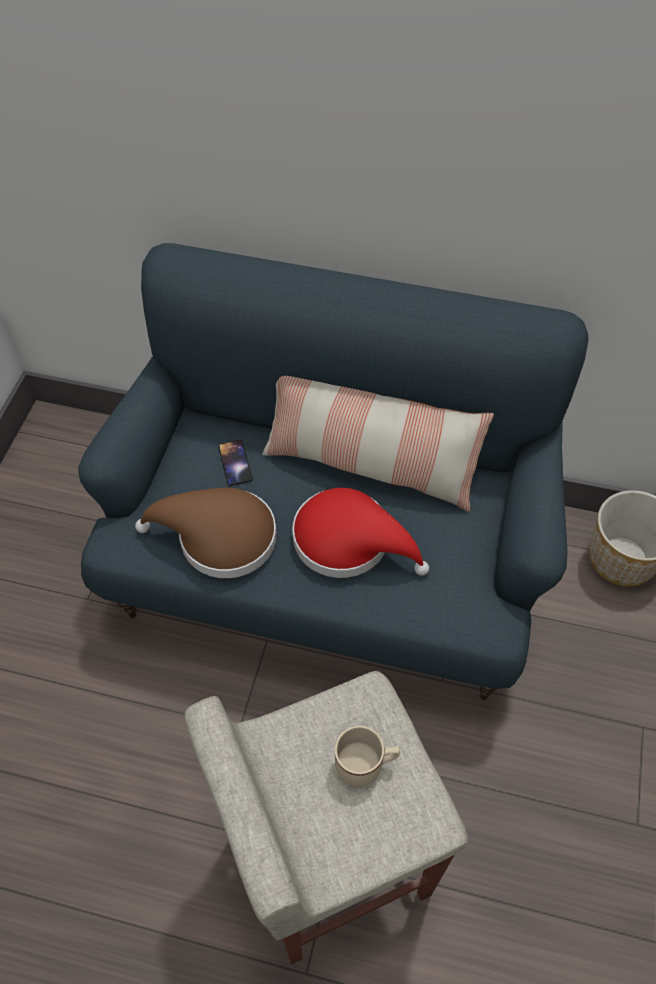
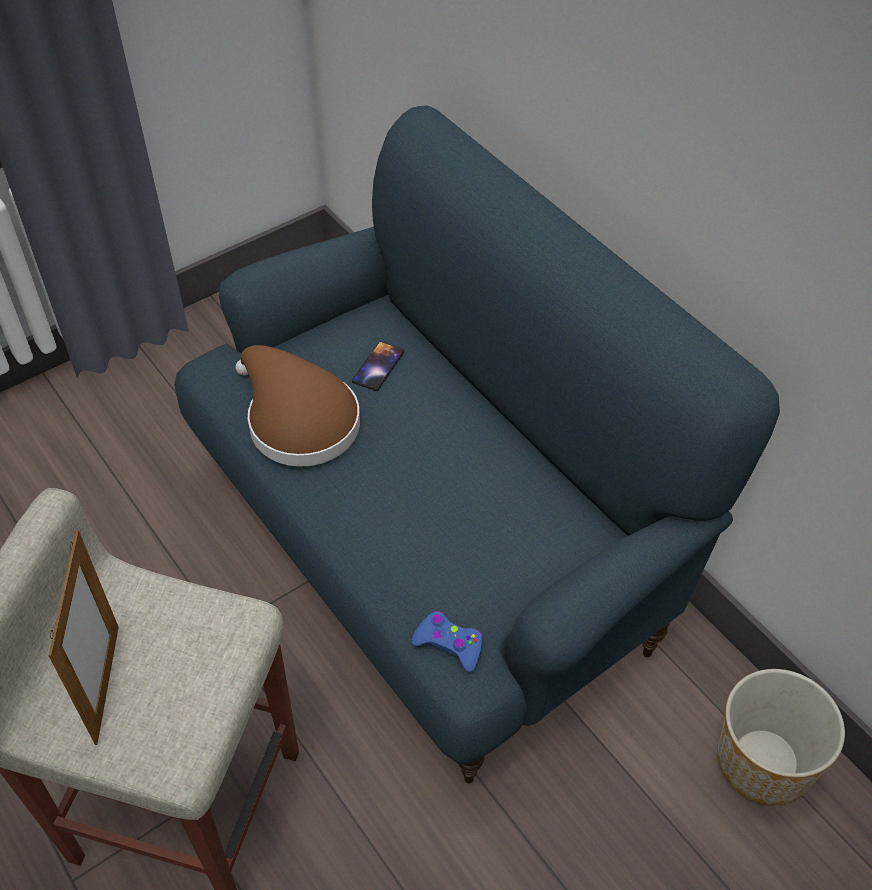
camera: 40 degrees right, 5 degrees down
(331, 810) = (107, 683): none -> picture frame
(349, 541) = (408, 501): red hat -> none
(366, 764) = (175, 672): beige mug -> none
(370, 464) = (502, 446): pillow -> none
(468, 615) = (449, 644): none -> blue game controller

